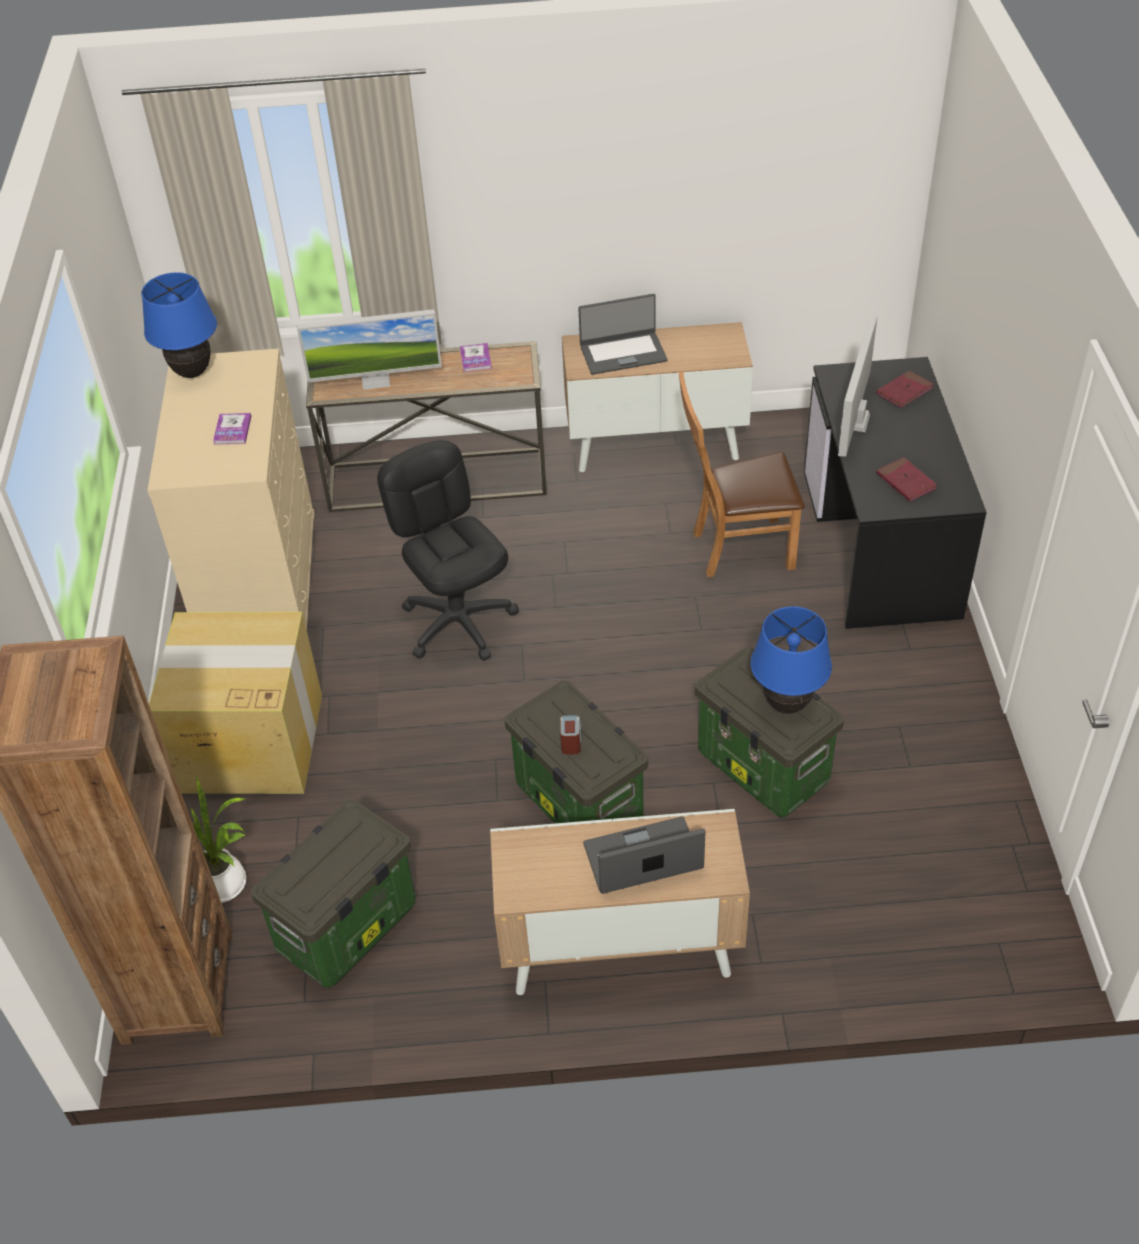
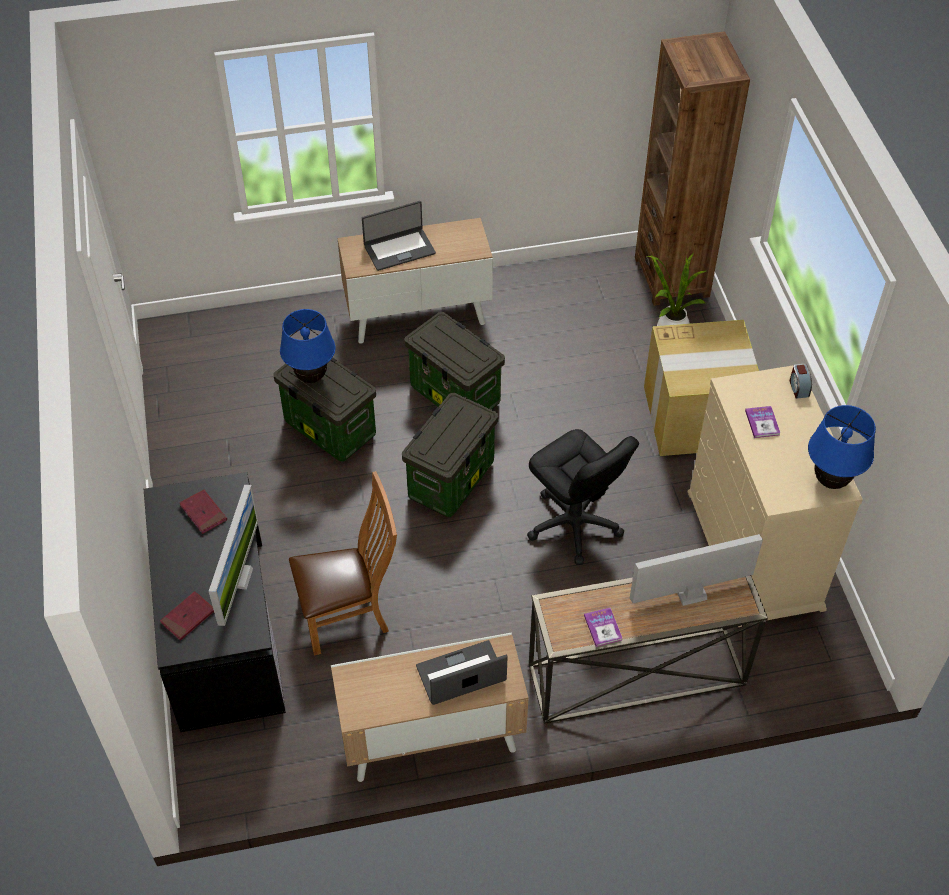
camera: 170 degrees right, 5 degrees up
(347, 930) = (584, 312): storage box -> storage box (451, 479)
(571, 741) = (456, 342): alarm clock -> alarm clock (798, 388)

